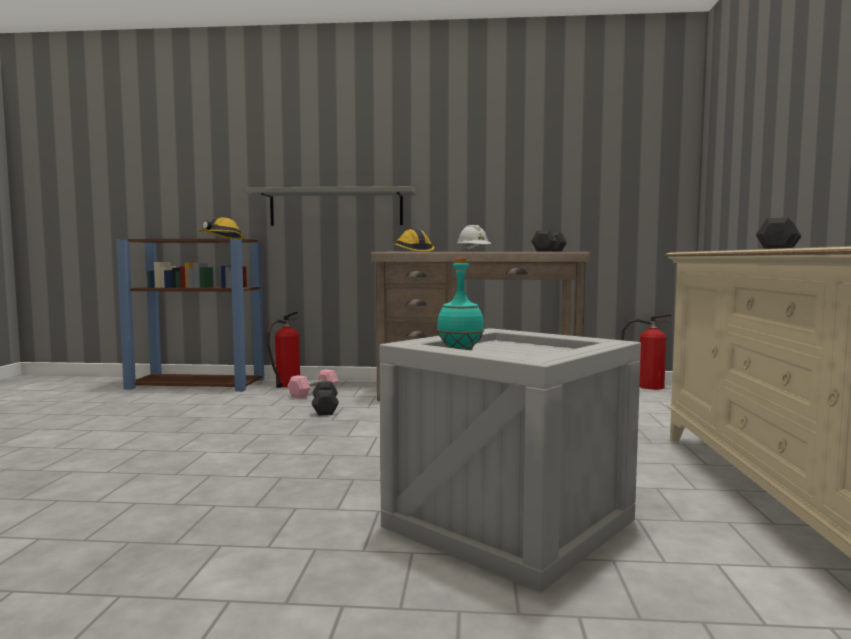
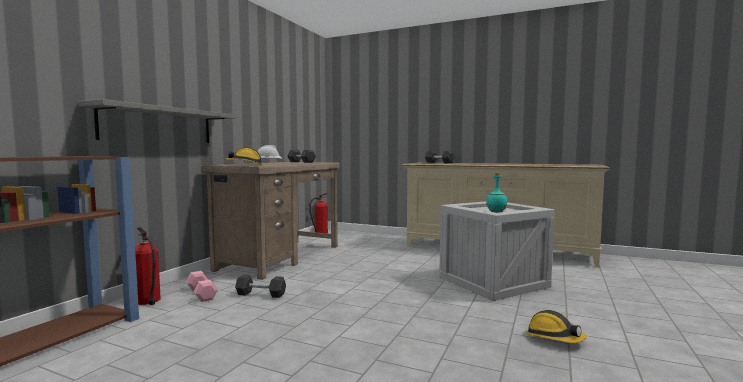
camera: 70 degrees left, 0 degrees up
(221, 239) = (79, 156): hard hat -> hard hat (554, 338)

